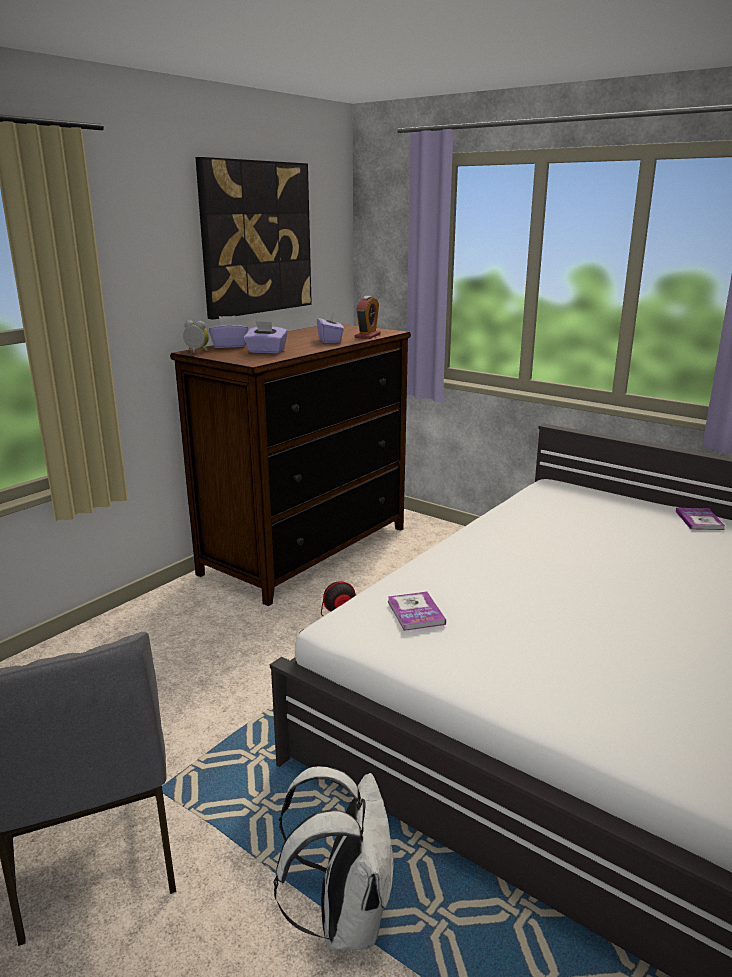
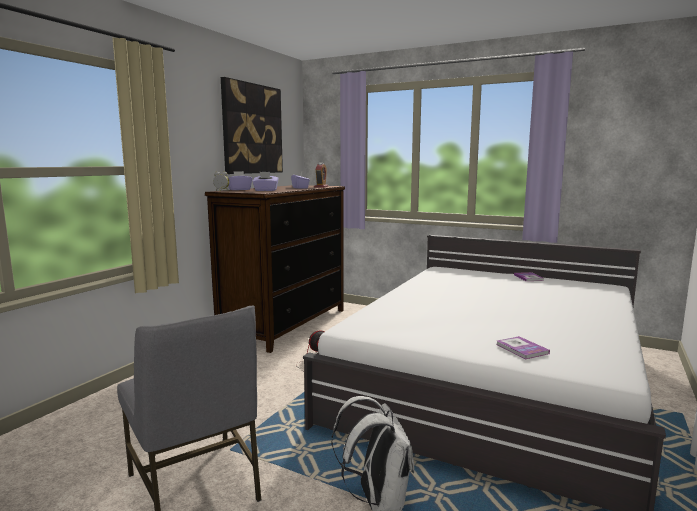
camera: 10 degrees left, 10 degrees down
(415, 612) = (389, 320): book -> book (522, 349)

